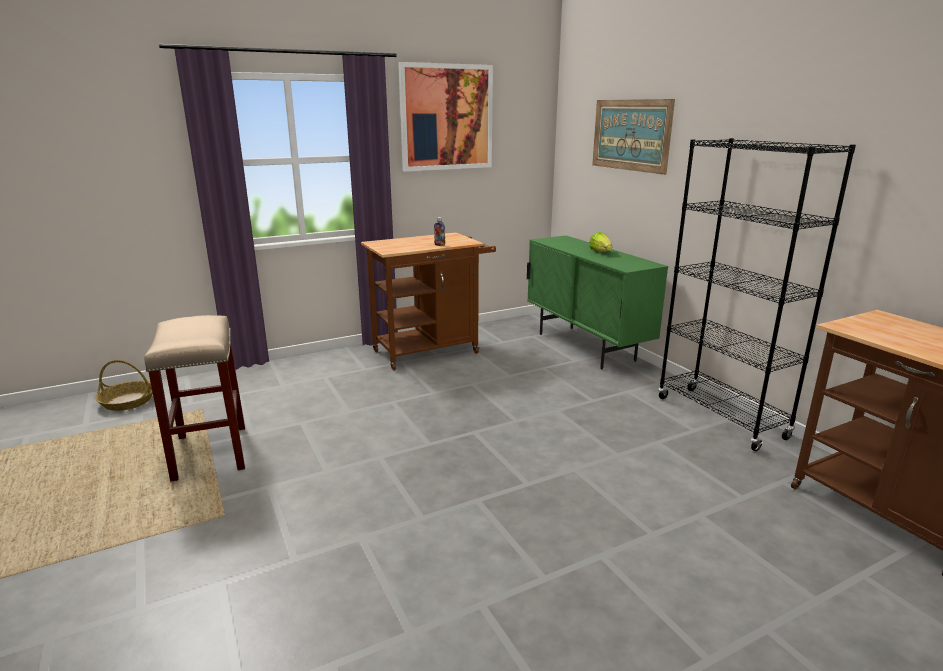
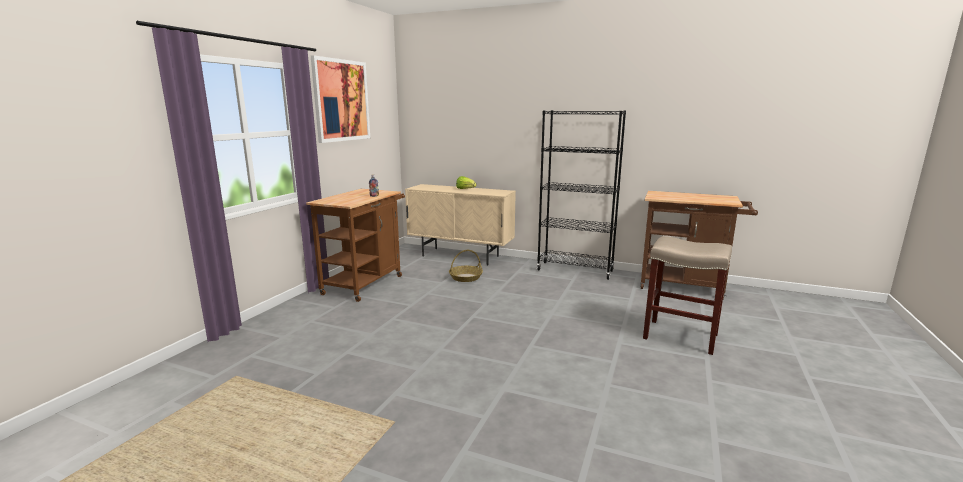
camera: 40 degrees left, 5 degrees down
(128, 401) = (133, 400): basket -> basket (465, 277)
(211, 453) = (306, 396): beige stool -> beige stool (681, 336)
(585, 347) = (460, 256): green cabinet -> beige cabinet
(630, 135) = (471, 111): picture -> none

